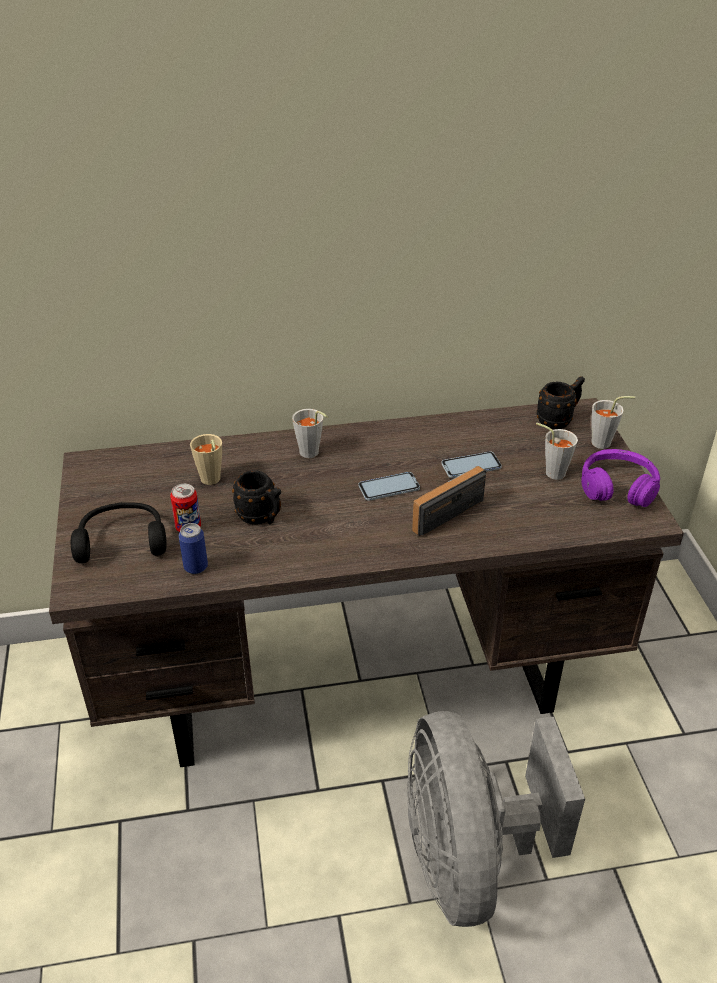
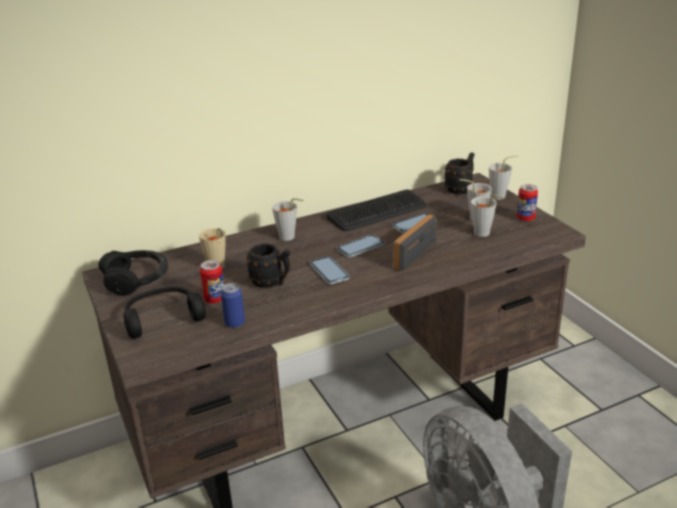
camera: 15 degrees left, 10 degrees down
(116, 479) = (137, 280): none -> black headphones
(334, 516) = (329, 271): none -> phone
(434, 436) = (377, 212): none -> keyboard
(552, 501) = (484, 234): none -> grey cup
(618, 487) = (525, 218): purple headphones -> can

